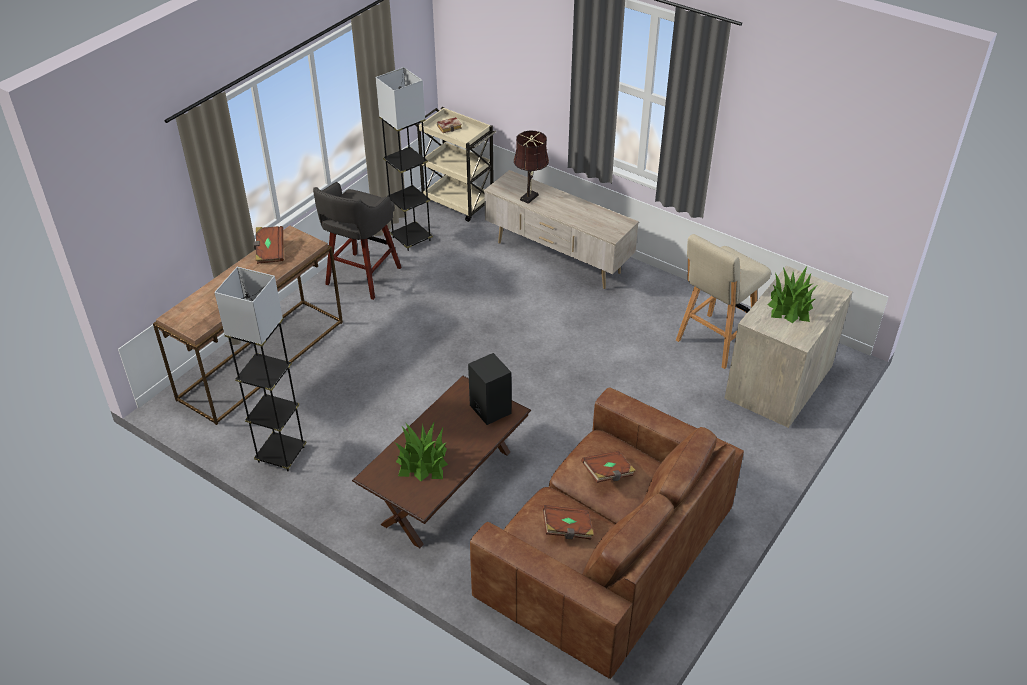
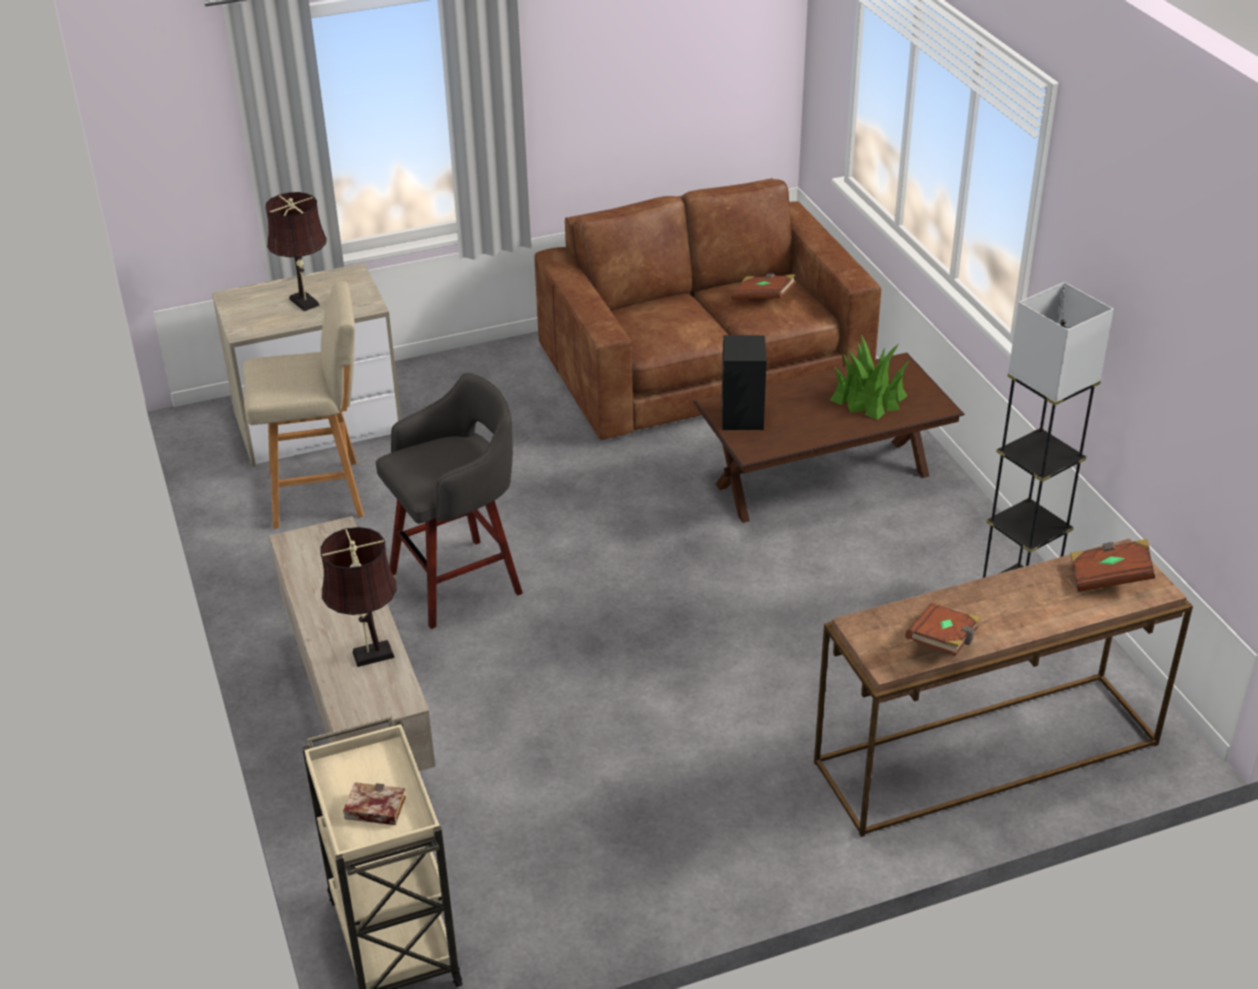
camera: 145 degrees left, 5 degrees down
(362, 277) = (720, 840): grey stool -> grey stool (460, 581)
(411, 239) = (562, 887): grey floor lamp -> none
(608, 474) = (675, 316): brown book -> brown book (1109, 578)
(790, 307) = (305, 303): potted plant -> brown table lamp

